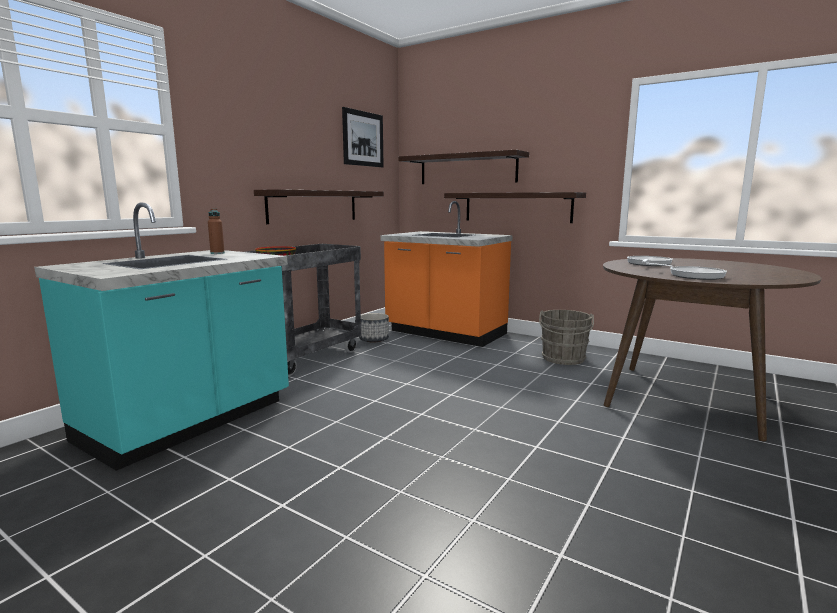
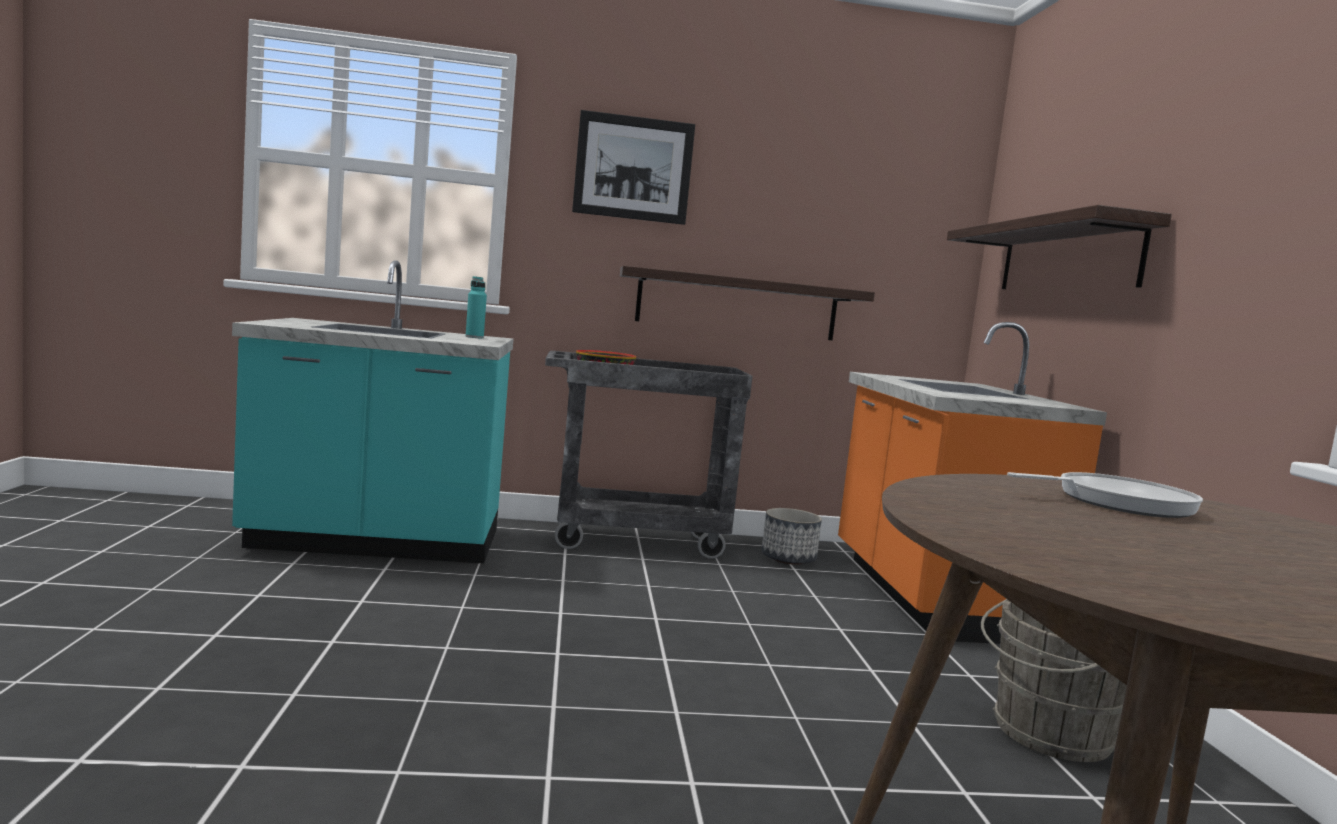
camera: 50 degrees right, 5 degrees down
(217, 253) = (474, 337): brown bottle -> turquoise bottle
(363, 139) = (880, 198): picture -> picture (633, 168)
(517, 207) = (1132, 347): shelf -> none
(693, 275) = (1009, 526): frying pan -> none

